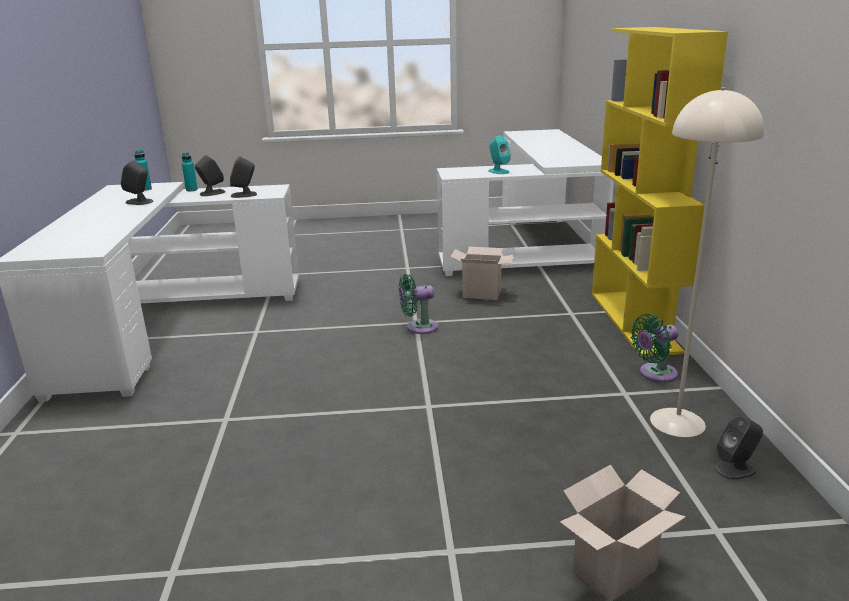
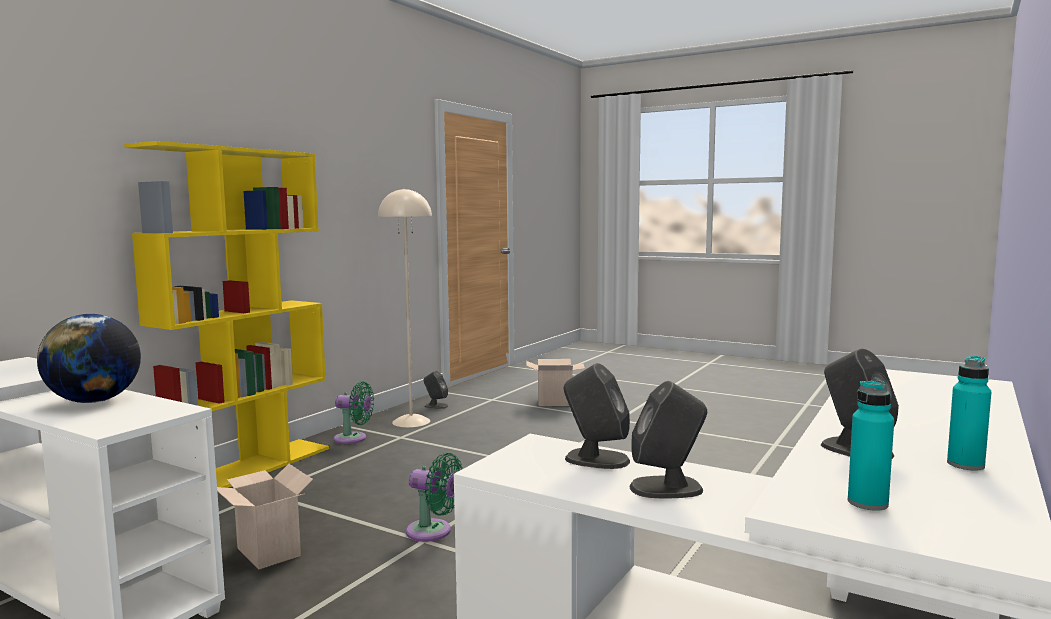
camera: 145 degrees left, 15 degrees down
(191, 190) = (721, 522): turquoise bottle -> turquoise bottle (965, 465)
(498, 171) = (94, 401): turquoise speaker -> globe

